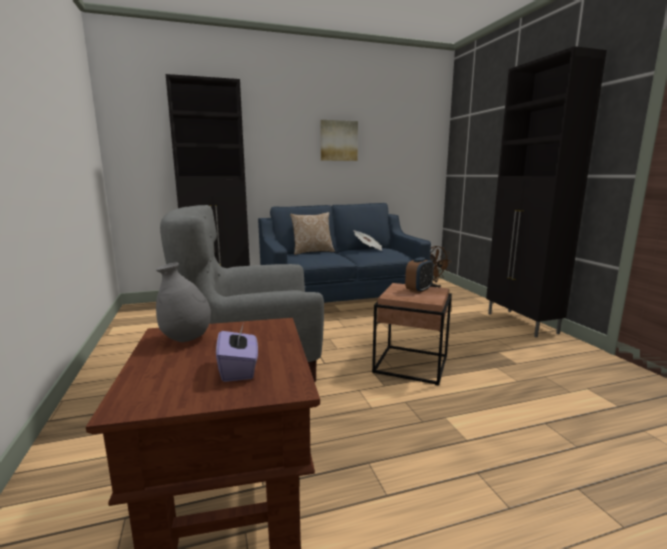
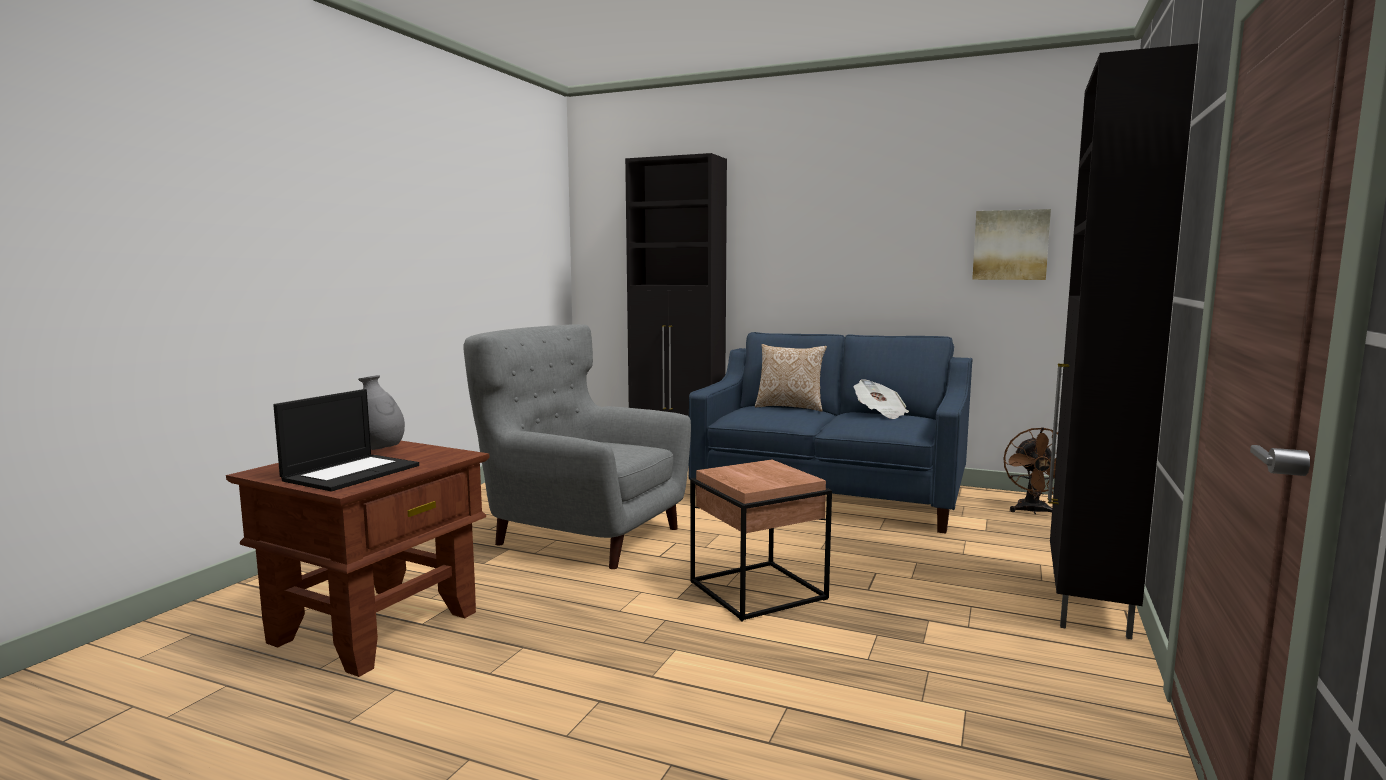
camera: 40 degrees right, 5 degrees down
(239, 369) = (352, 472): purple tissue box -> laptop
(338, 140) = (880, 228): picture -> picture (1010, 245)
(418, 290) = (774, 473): alarm clock -> none

